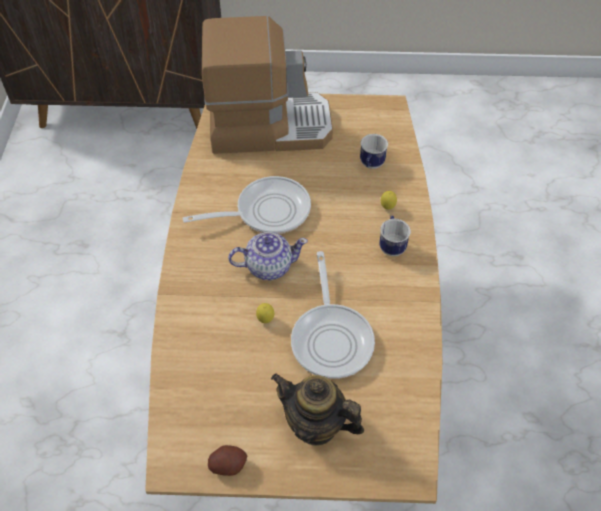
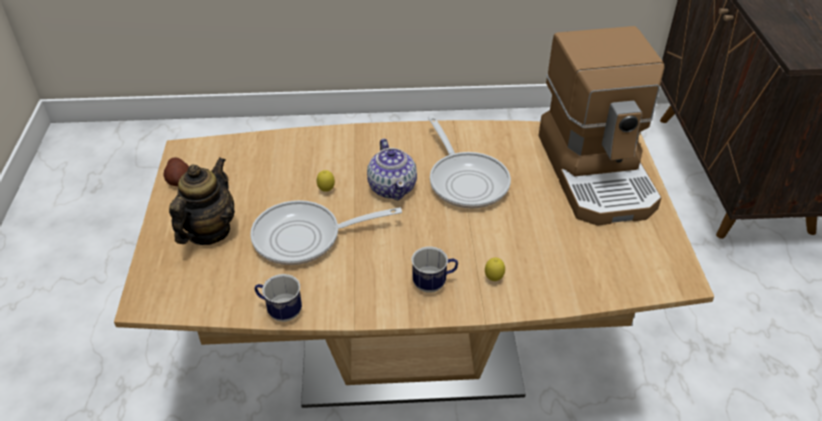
camera: 85 degrees right, 10 degrees down
(370, 165) = (561, 262): mug -> mug (280, 311)

